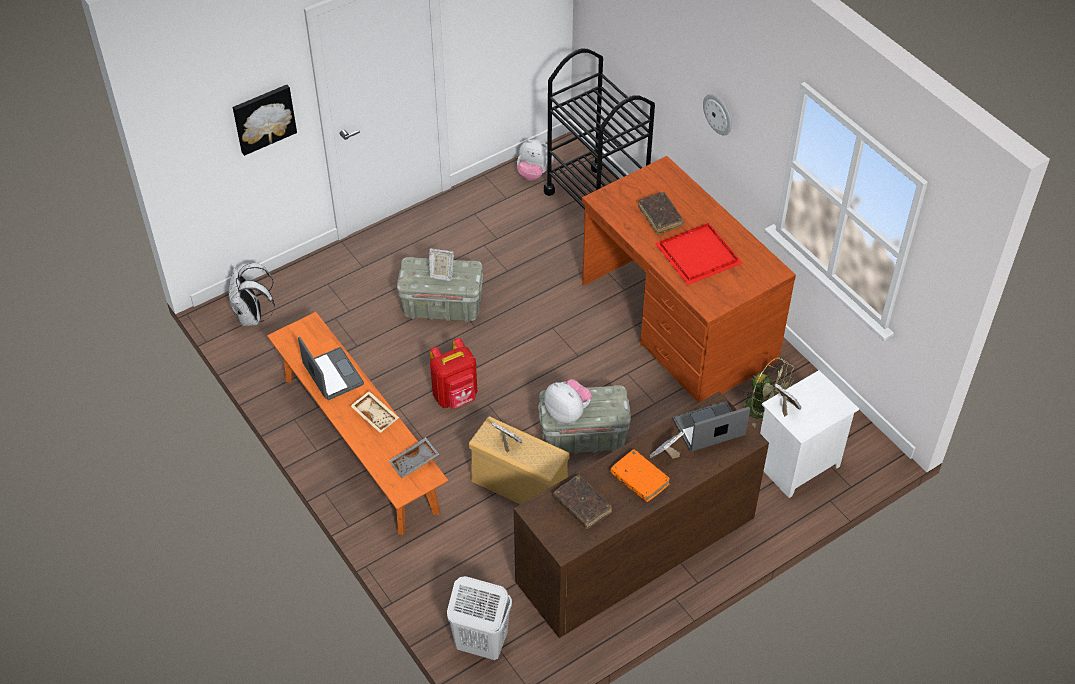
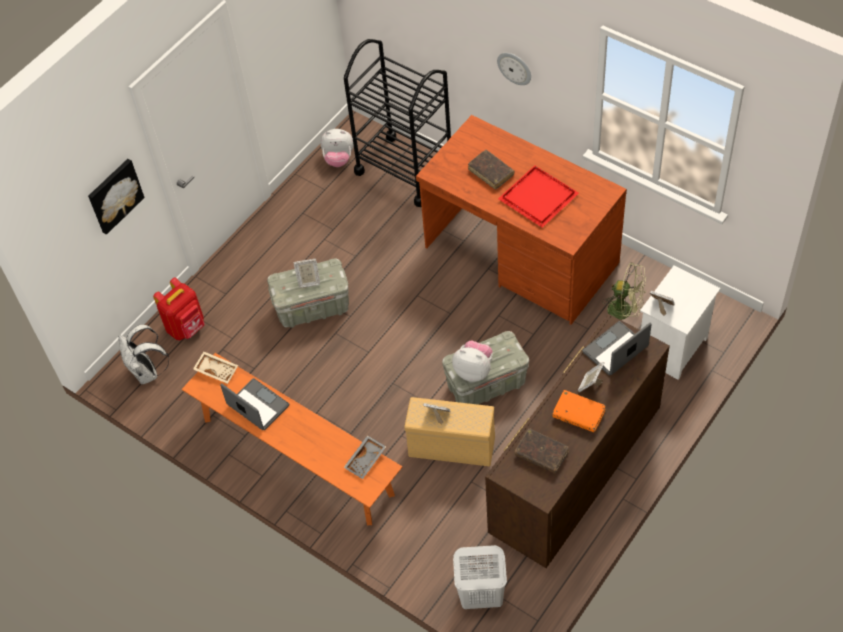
camera: 15 degrees left, 5 degrees up
(375, 415) = (312, 429): beige tray -> beige tray (217, 370)
(456, 396) = (361, 385): red backpack -> red backpack (186, 327)

